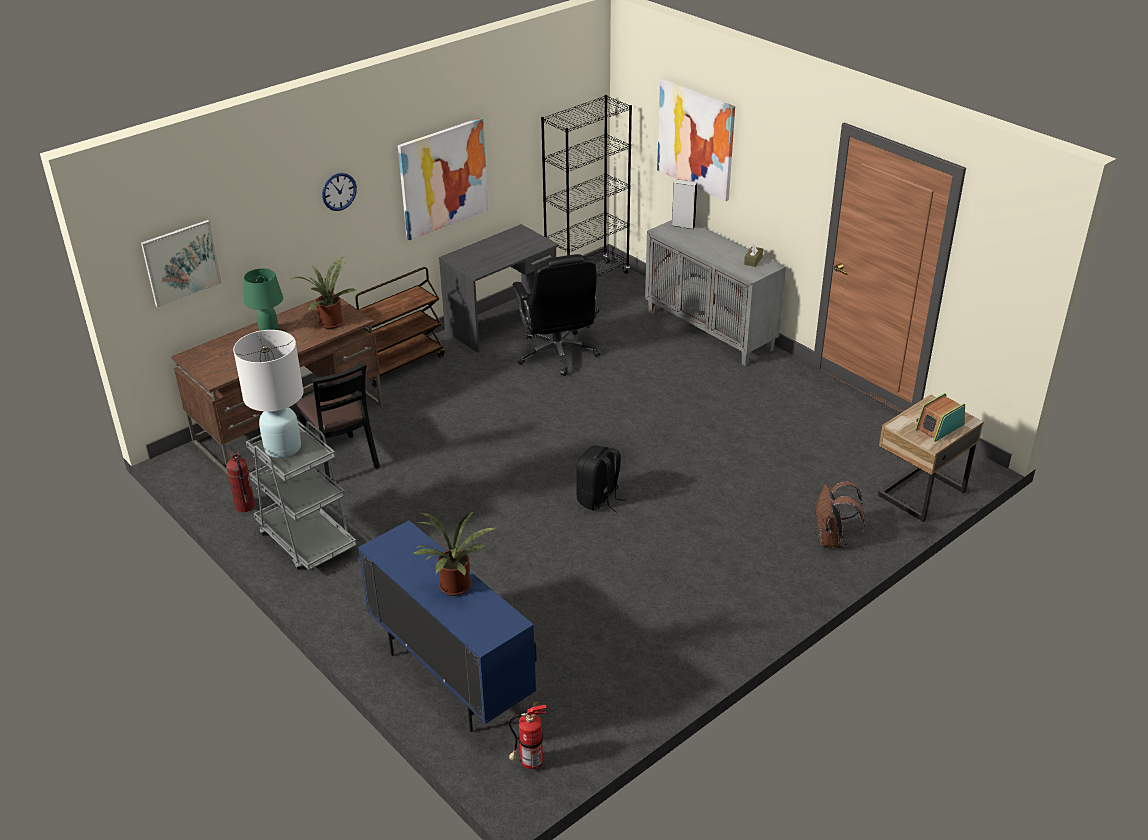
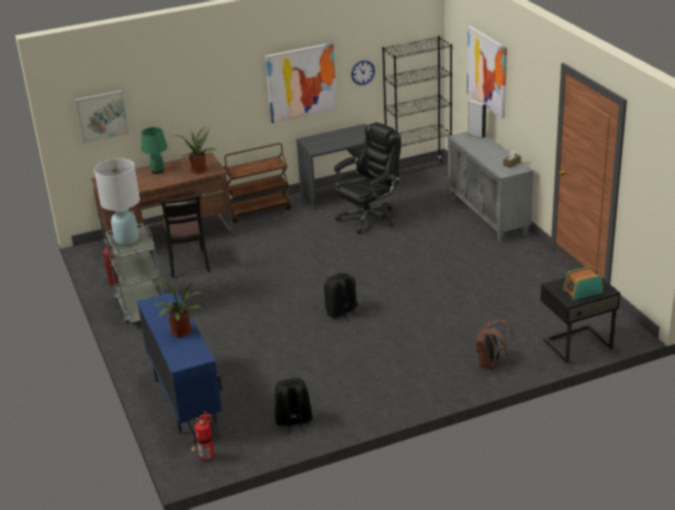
camera: 20 degrees right, 5 degrees down
(339, 191) = (219, 82): wall clock -> wall clock (362, 72)
(557, 354) = (368, 218): black office chair -> black office chair turned 135 degrees counterclockwise
(624, 680) = (293, 422): none -> black backpack
(918, 493) = (576, 344): beige nightstand -> black nightstand

